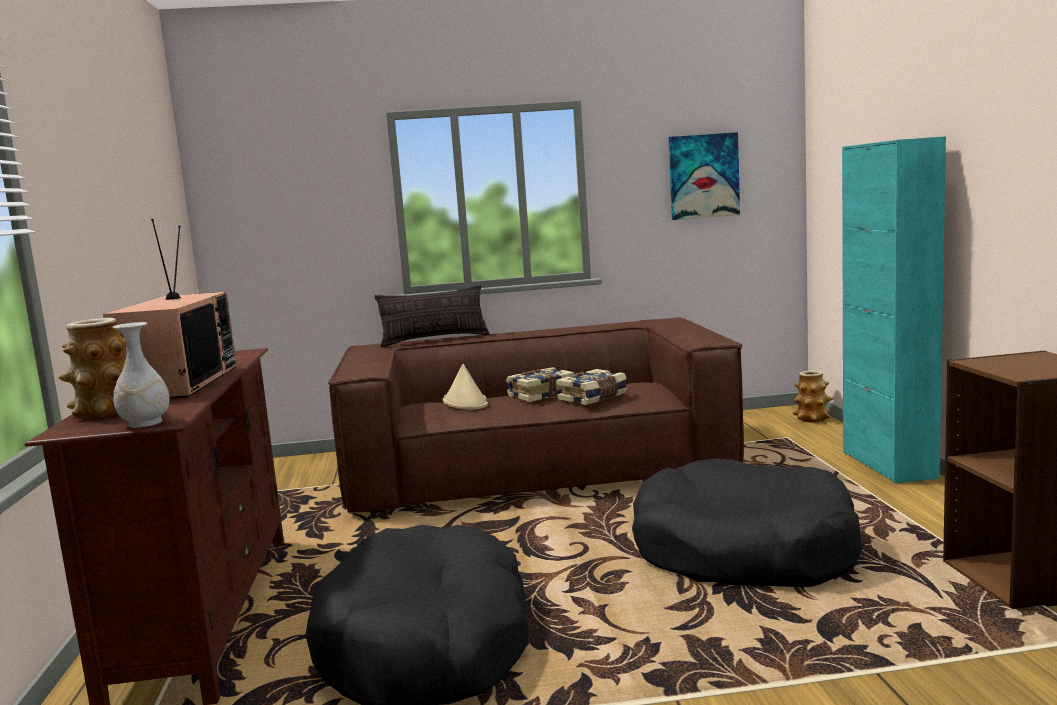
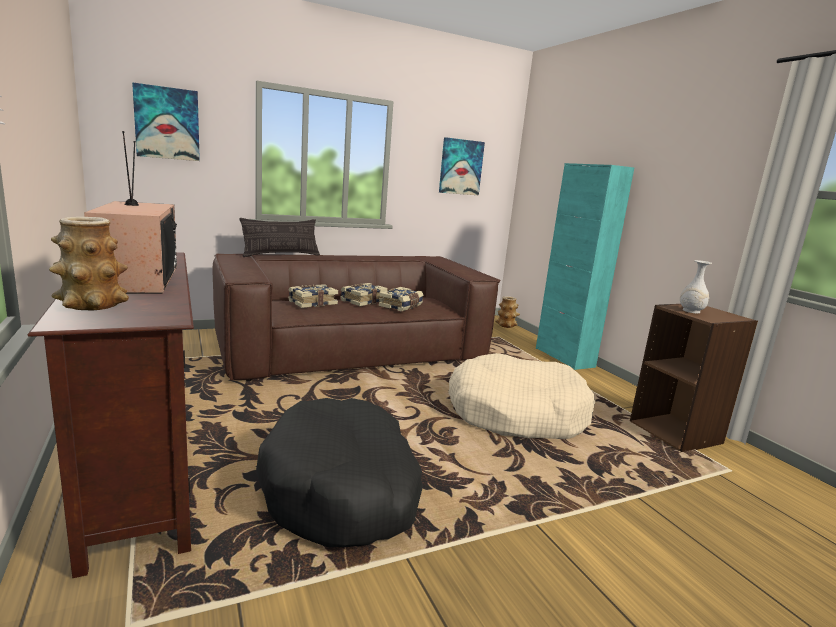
camera: 20 degrees left, 5 degrees up
(144, 423) = (147, 319): white vase -> white vase (691, 311)
(283, 187) = (167, 123): none -> picture
(465, 402) = (312, 303): beige hat -> book
(743, 551) = (516, 413): black dog bed -> beige dog bed

